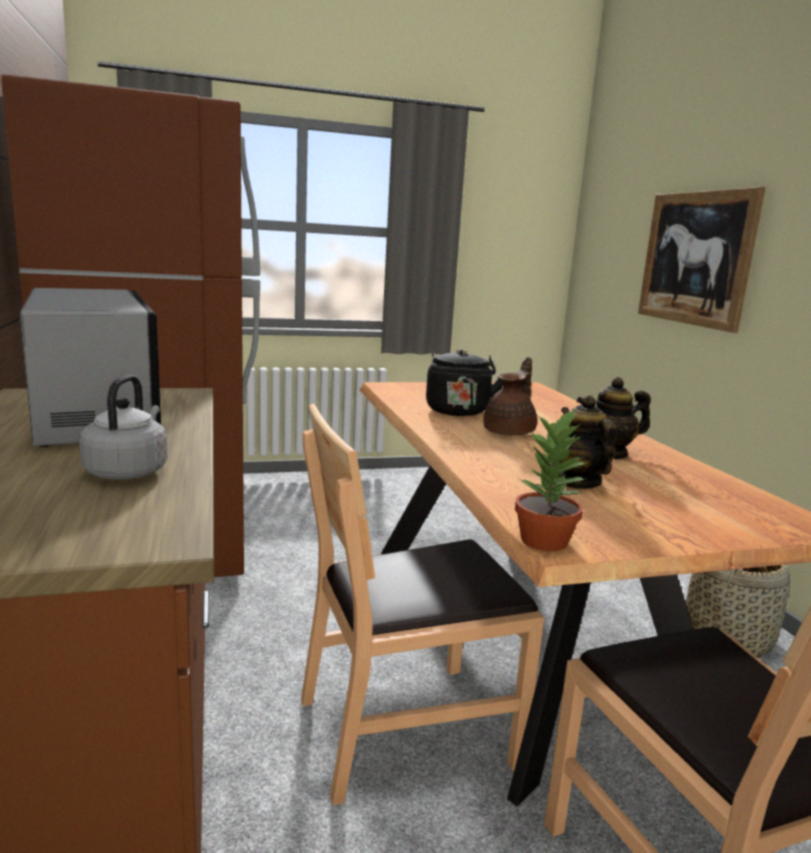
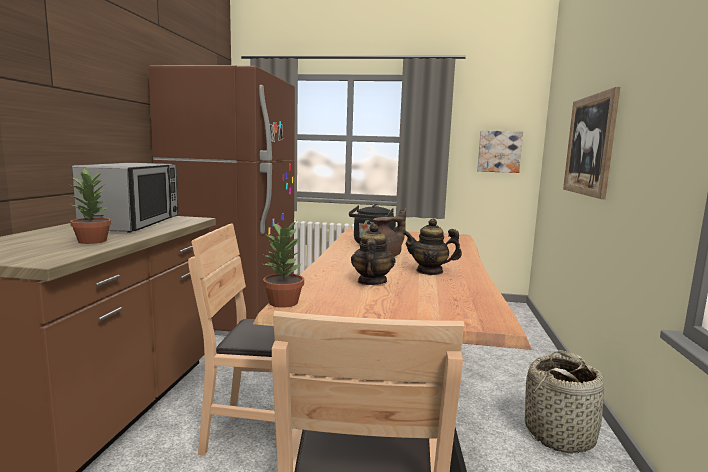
camera: 25 degrees right, 5 degrees down
(128, 471) = (93, 241): grey kettle -> potted plant
(520, 254) = (499, 151): none -> picture

